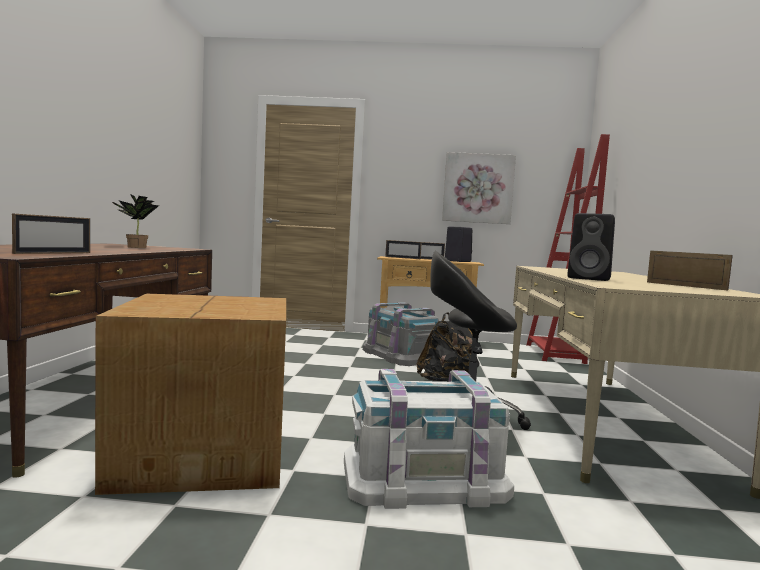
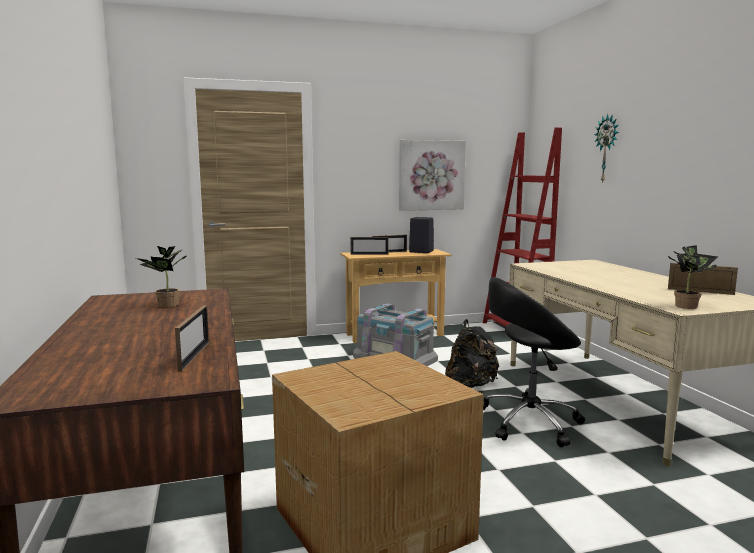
camera: 20 degrees left, 5 degrees up
(424, 477) = (565, 494): white storage box -> none
(590, 279) = (630, 291): black speaker -> none
(630, 286) = (687, 306): none -> potted plant
(644, 148) = (607, 148): none -> wall clock

